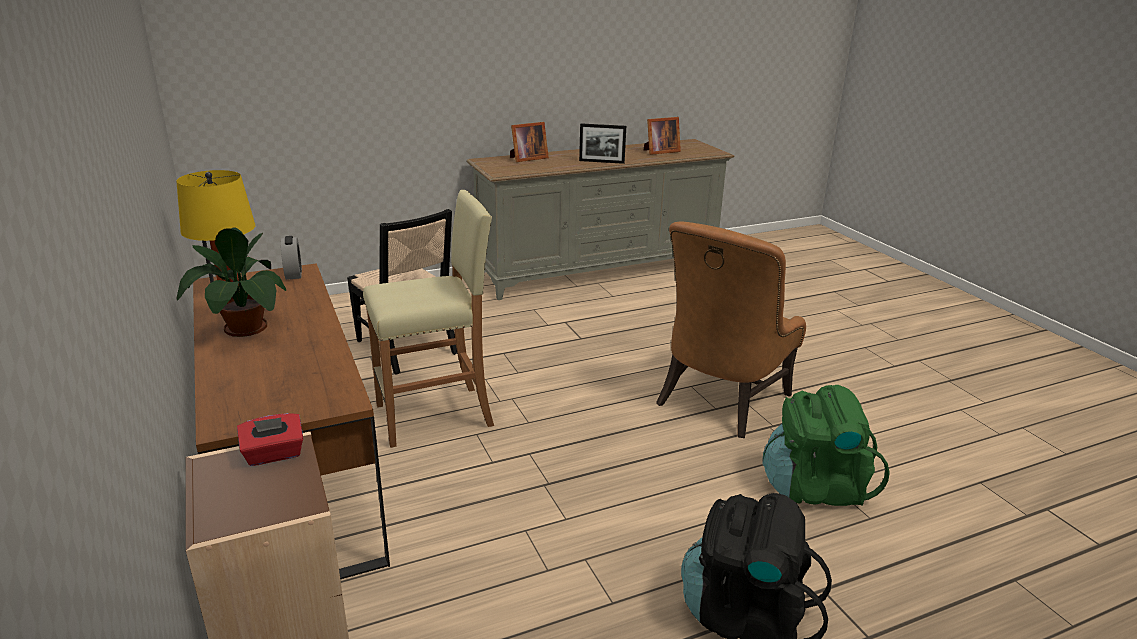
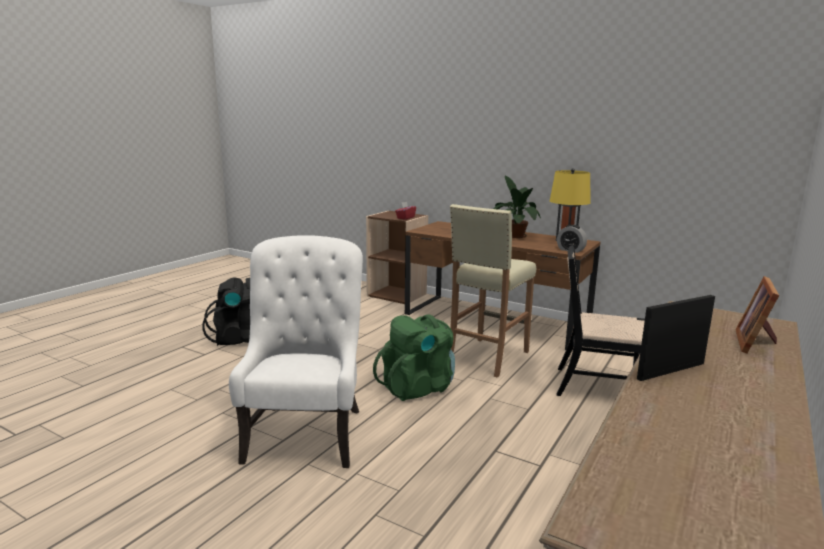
camera: 145 degrees right, 10 degrees down
(660, 152) = (689, 456): picture frame -> none
(721, 400) = (306, 434): brown chair -> white chair
(814, 487) = (210, 394): green backpack -> green backpack (418, 387)

